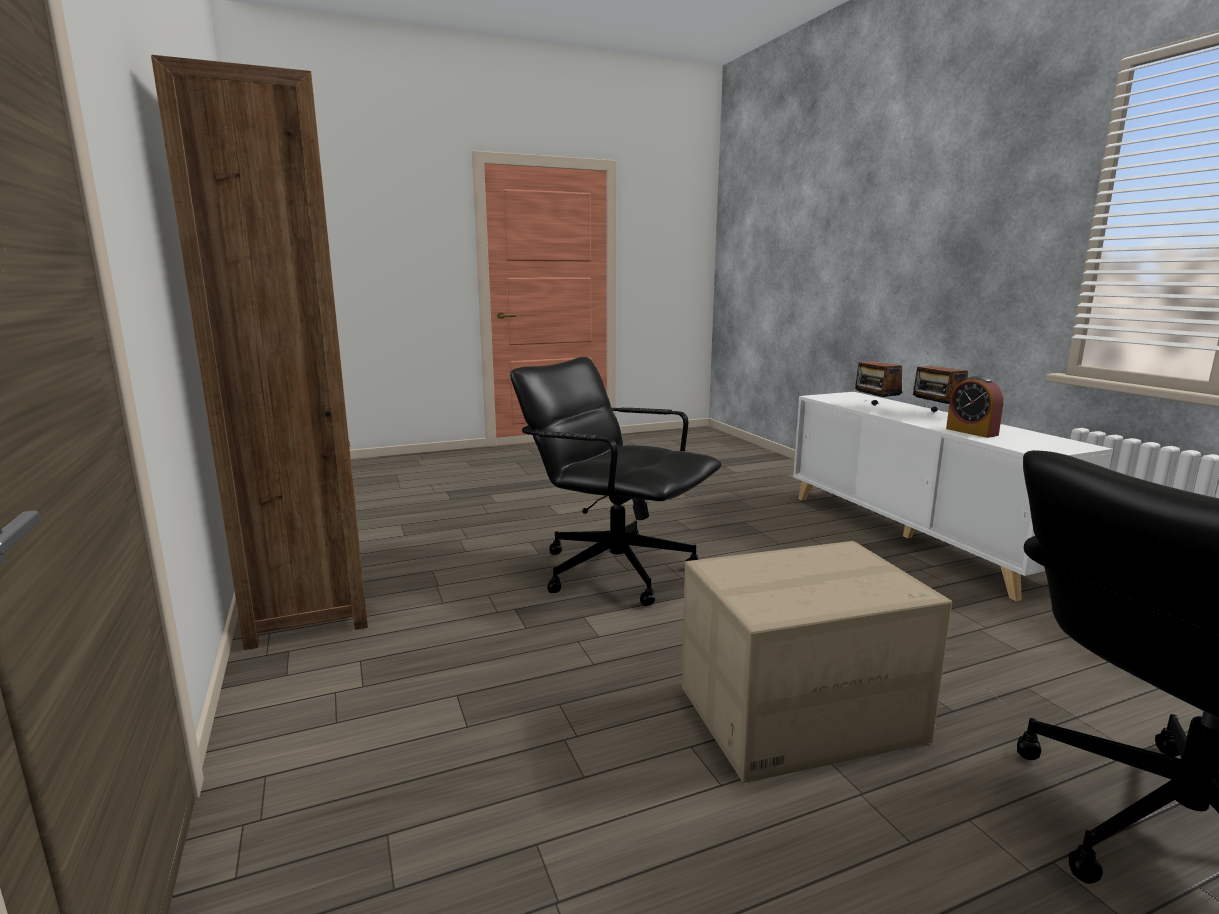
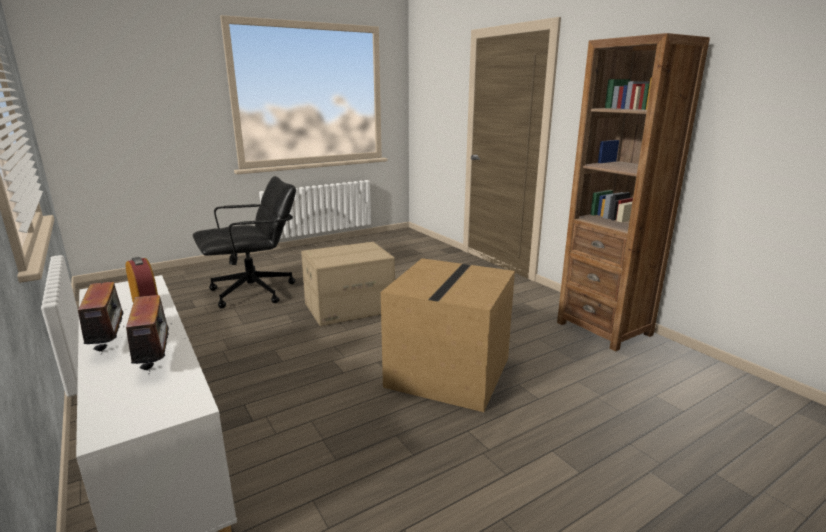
camera: 170 degrees right, 5 degrees up
(615, 569) = (449, 373): black office chair -> cardboard box

